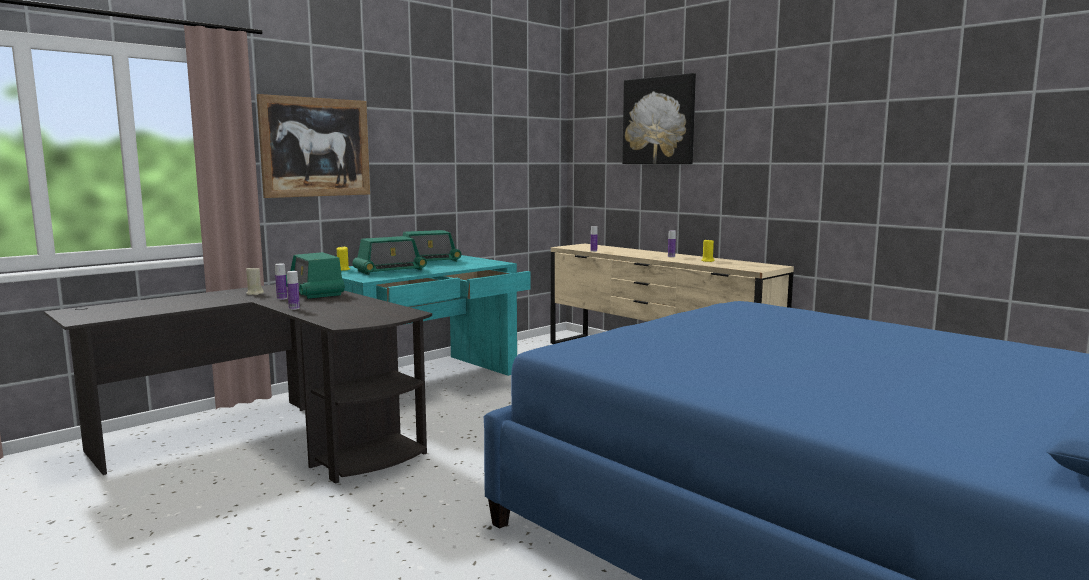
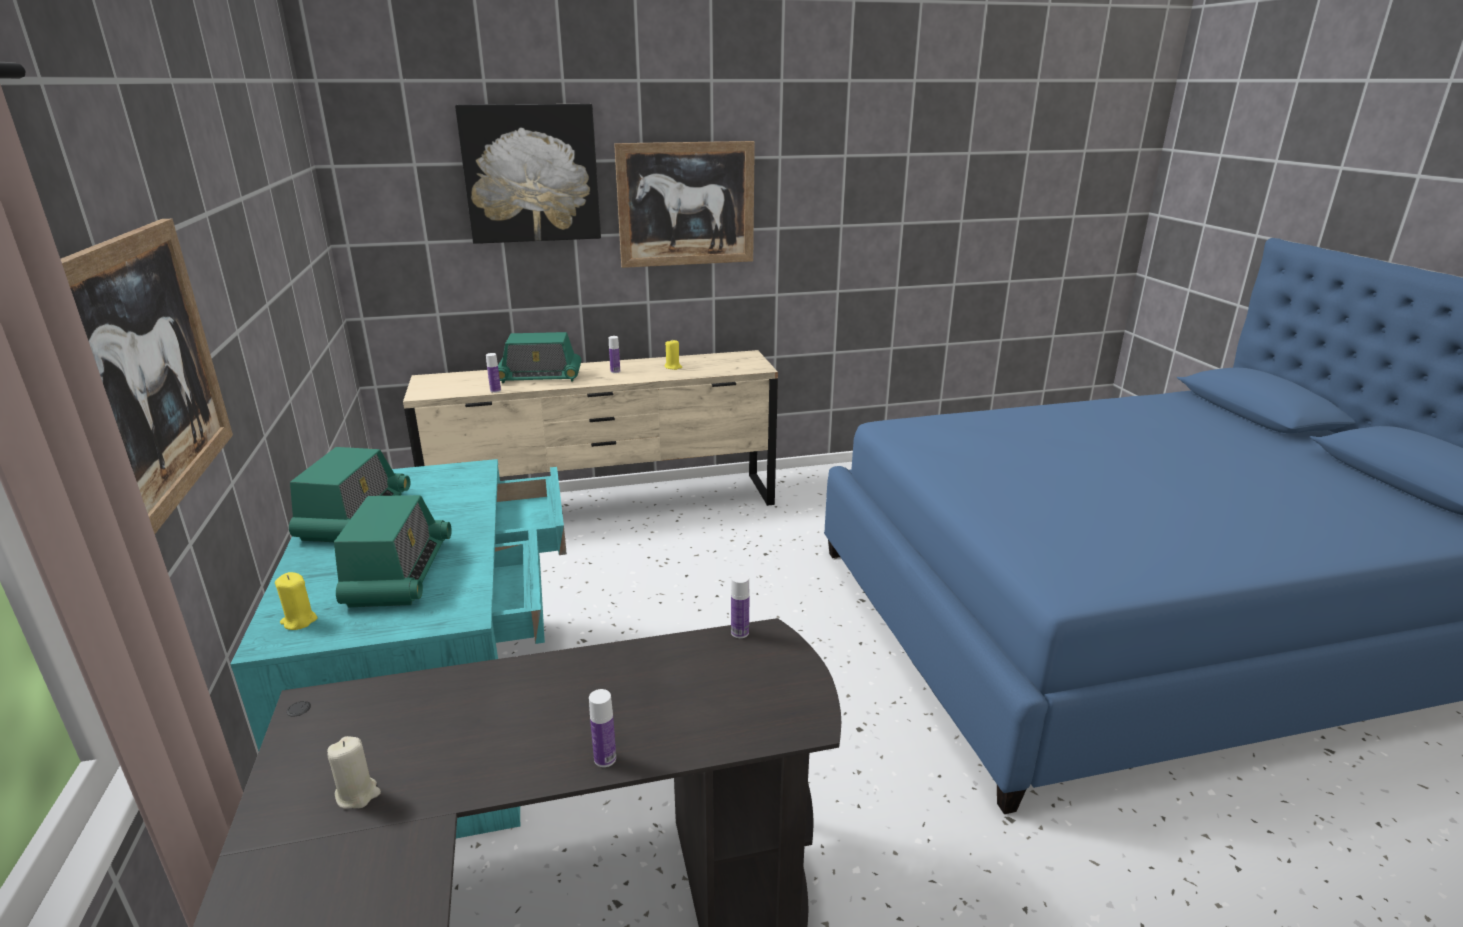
camera: 60 degrees left, 15 degrees up
(282, 298) = (474, 760): bottle -> bottle (740, 632)
(313, 292) = (450, 703): radio -> radio (539, 376)
(750, 142) = (686, 204): none -> picture

